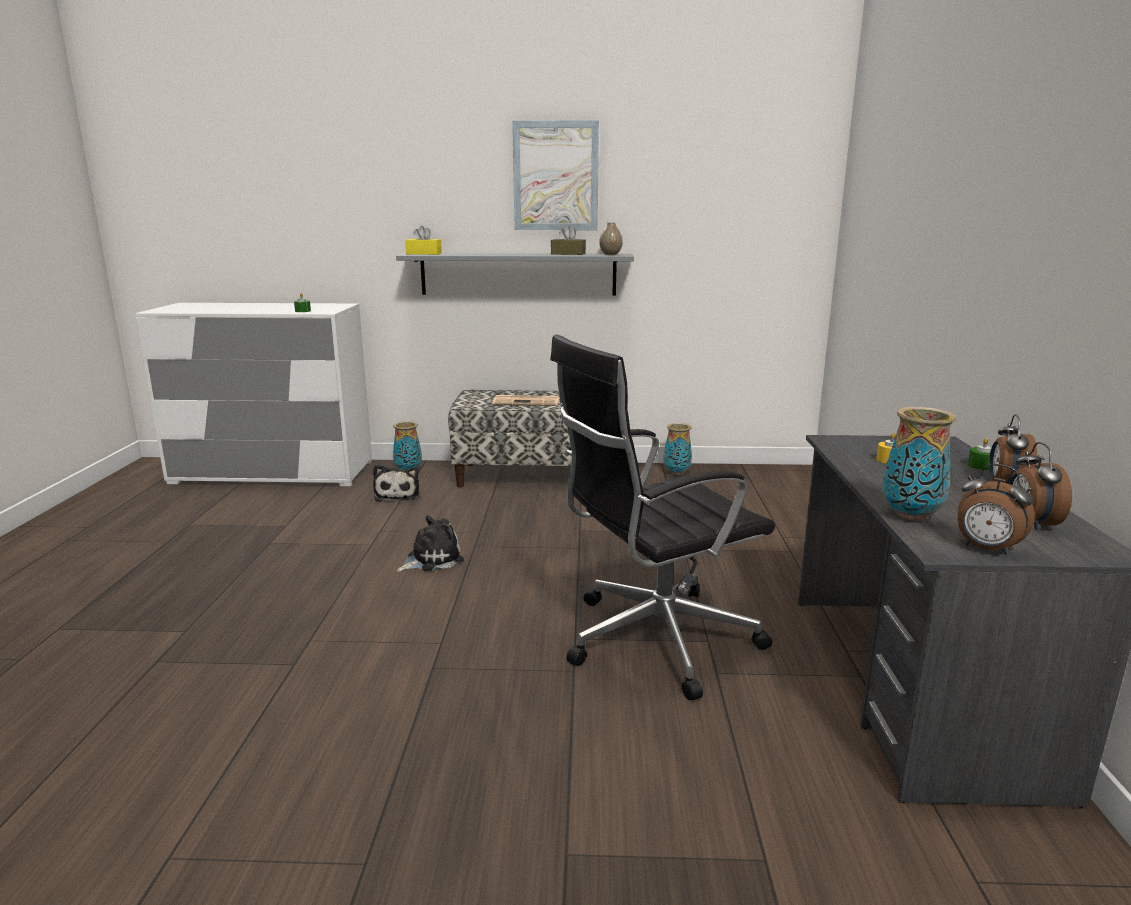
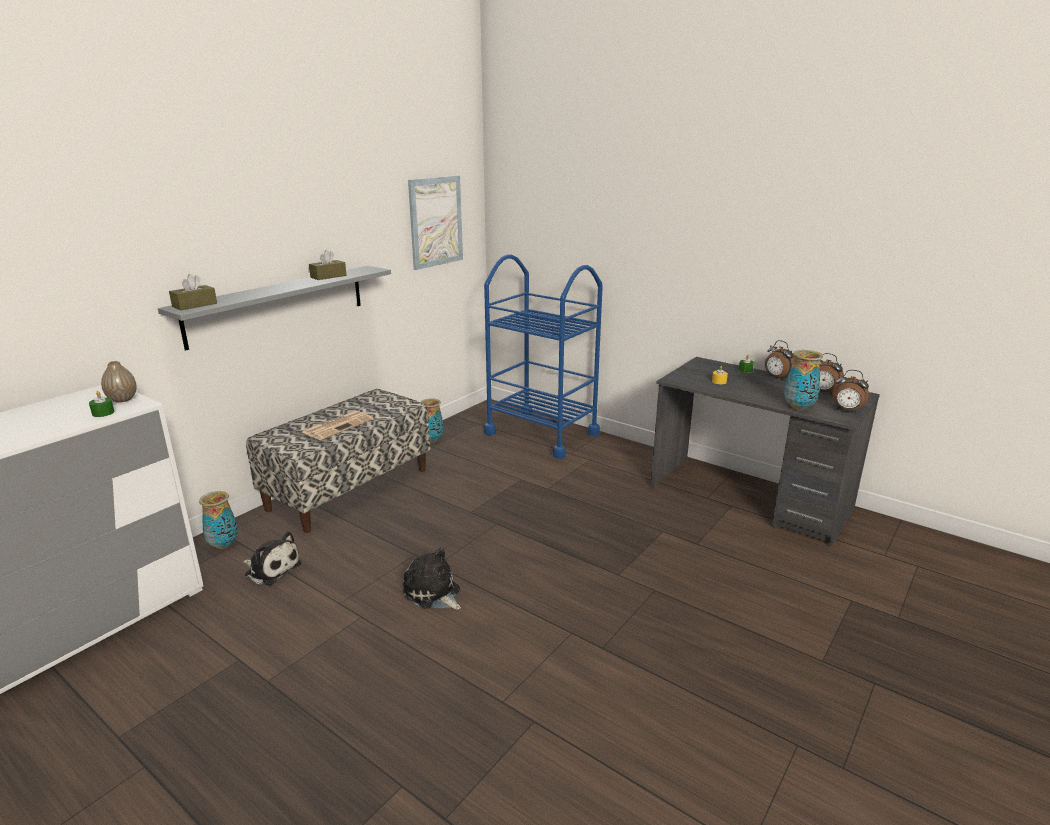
camera: 55 degrees left, 5 degrees up
(424, 254) = (194, 305): yellow tissue box -> brown tissue box
(431, 559) = (433, 593): plush toy -> plush toy turned 45 degrees counterclockwise
(555, 176) = (299, 202): picture -> picture (436, 222)
(610, 254) = (363, 270): vase -> vase (122, 399)
(654, 640) = (645, 547): black office chair -> none
(794, 510) = (541, 433): none -> blue cart
(986, 549) = (846, 411): alarm clock -> alarm clock turned 45 degrees clockwise

